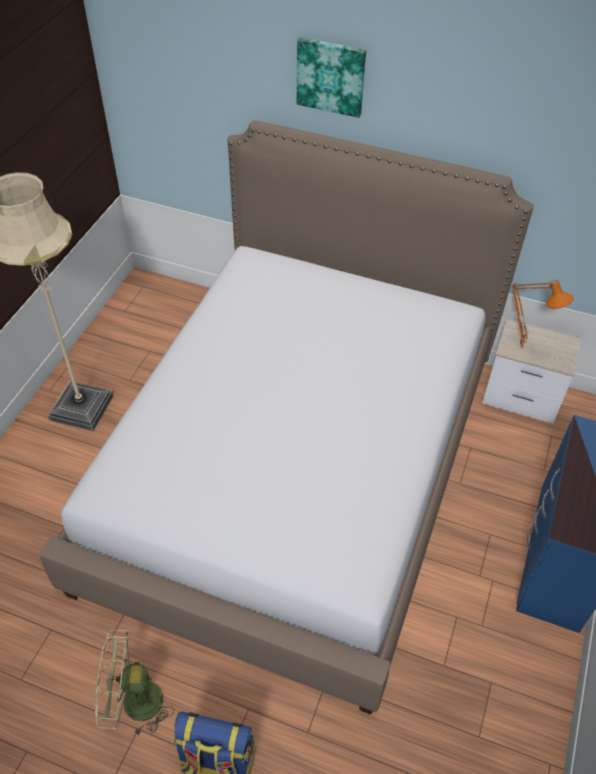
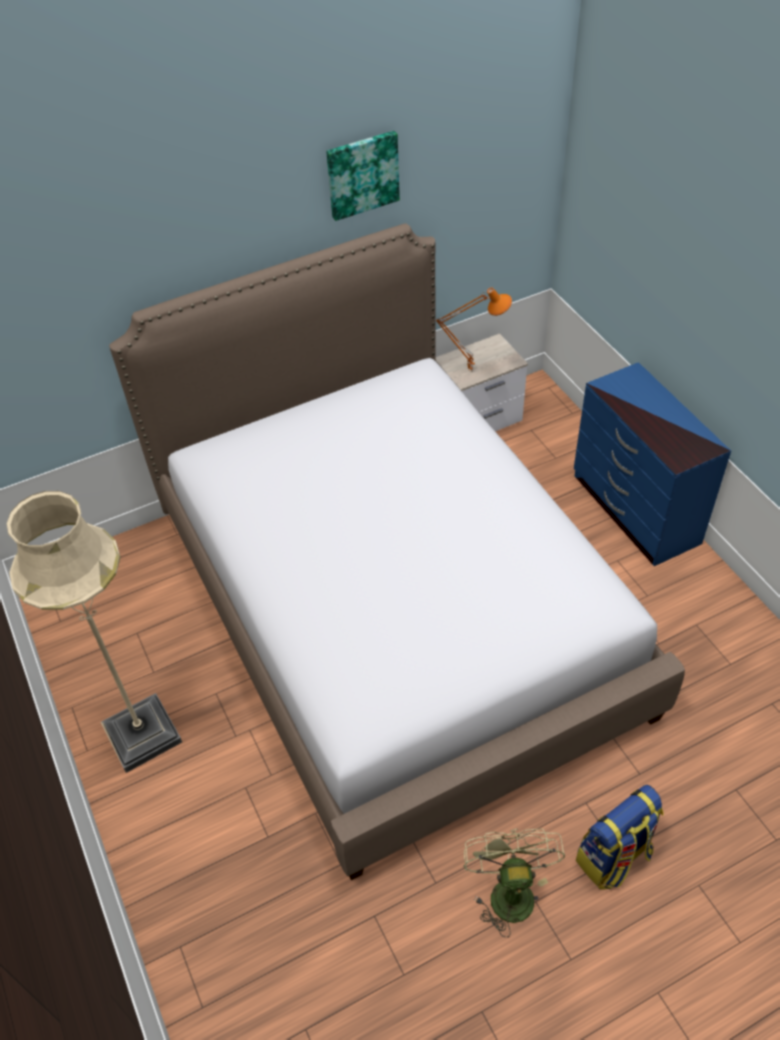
camera: 45 degrees left, 0 degrees up
(133, 703) = (508, 890): green fan -> green fan turned 135 degrees clockwise
(331, 76) = (199, 221): picture -> picture (362, 174)

